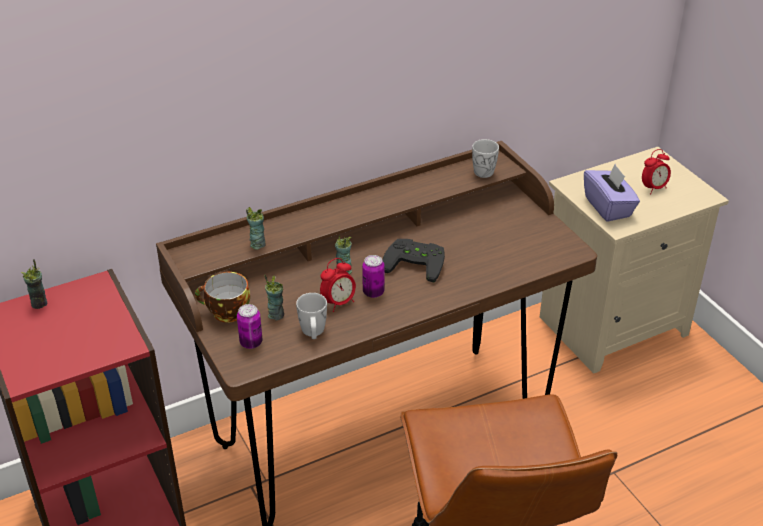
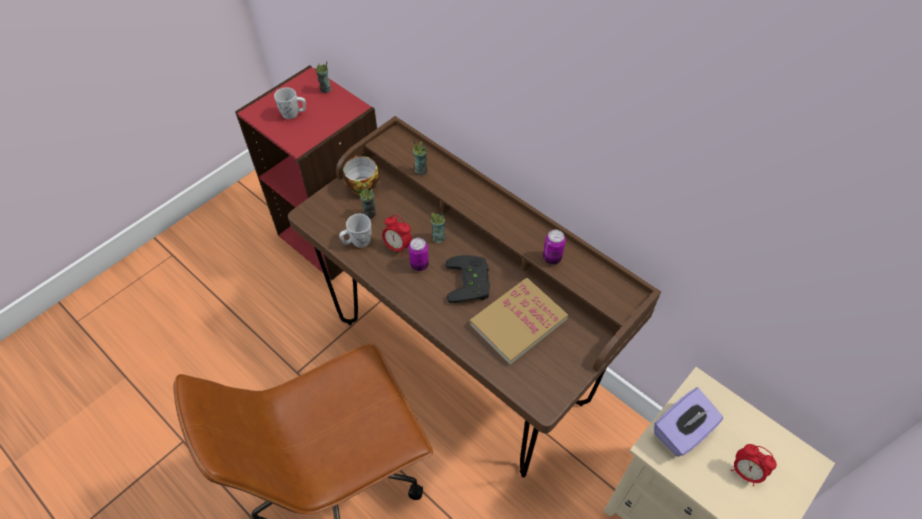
camera: 70 degrees right, 15 degrees up
(251, 342) = (334, 210): can -> can (552, 258)
(479, 244) = (518, 322): none -> book
(485, 170) = (606, 291): white mug -> white mug (294, 114)

